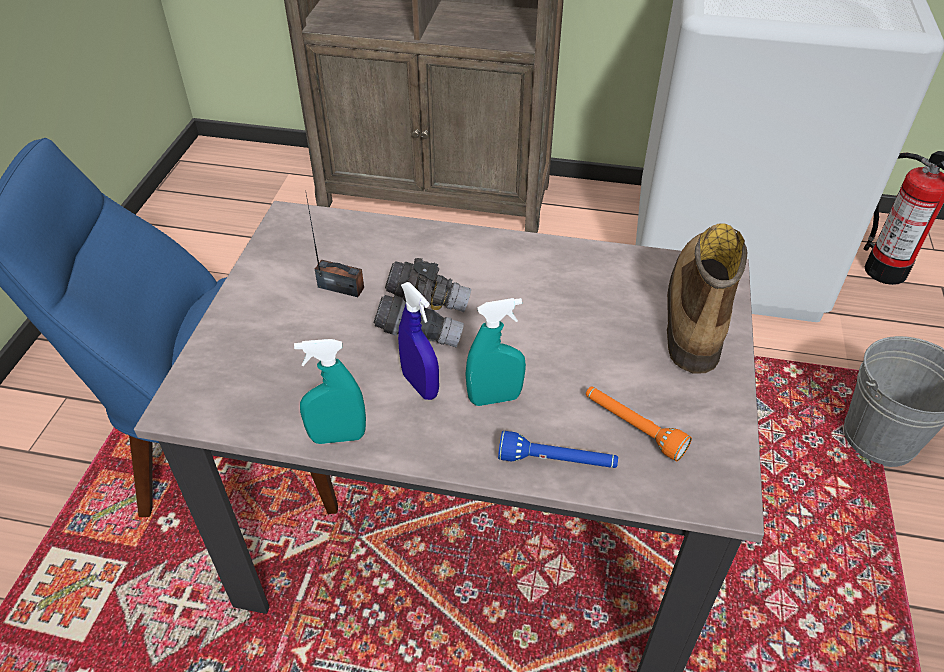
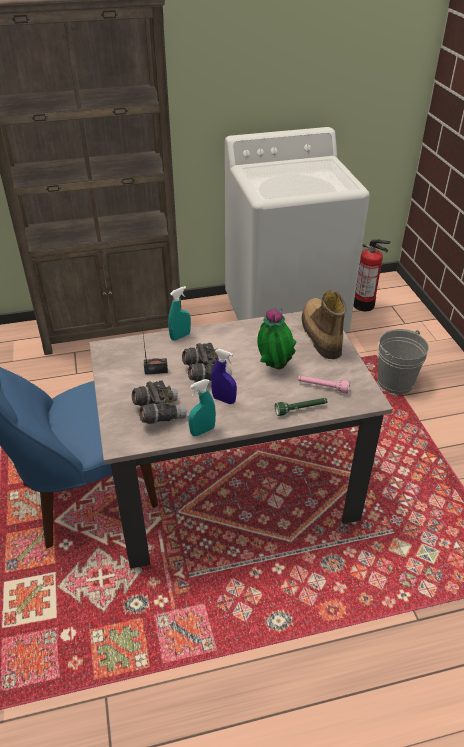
camera: 25 degrees left, 5 degrees down
(288, 370) = (159, 413): none -> grey binoculars
(494, 398) = (259, 394): turquoise spray bottle -> turquoise spray bottle (180, 336)
(557, 462) = (301, 409): blue flashlight -> green flashlight
(559, 349) = (273, 367): none -> potted plant
(632, 428) = (322, 387): orange flashlight -> pink flashlight

